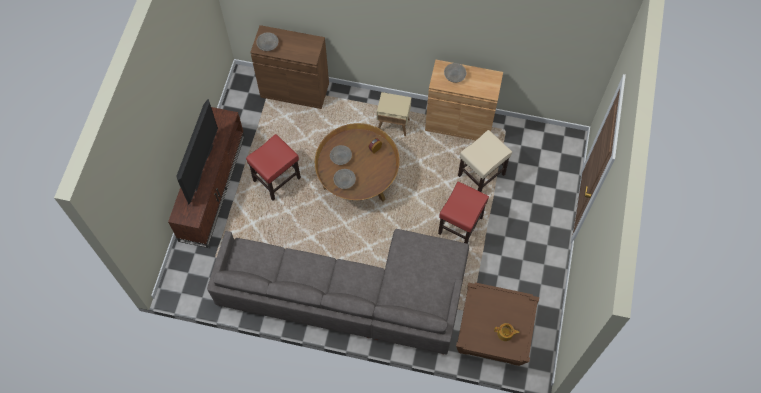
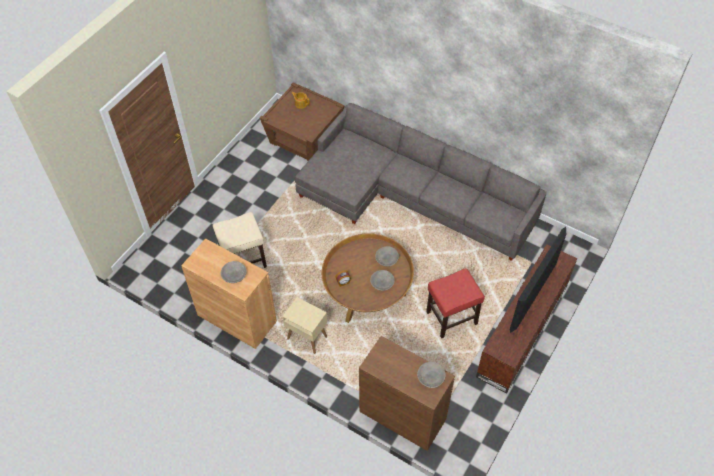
camera: 160 degrees left, 10 degrees down
(460, 226) = (288, 223): red stool -> none

